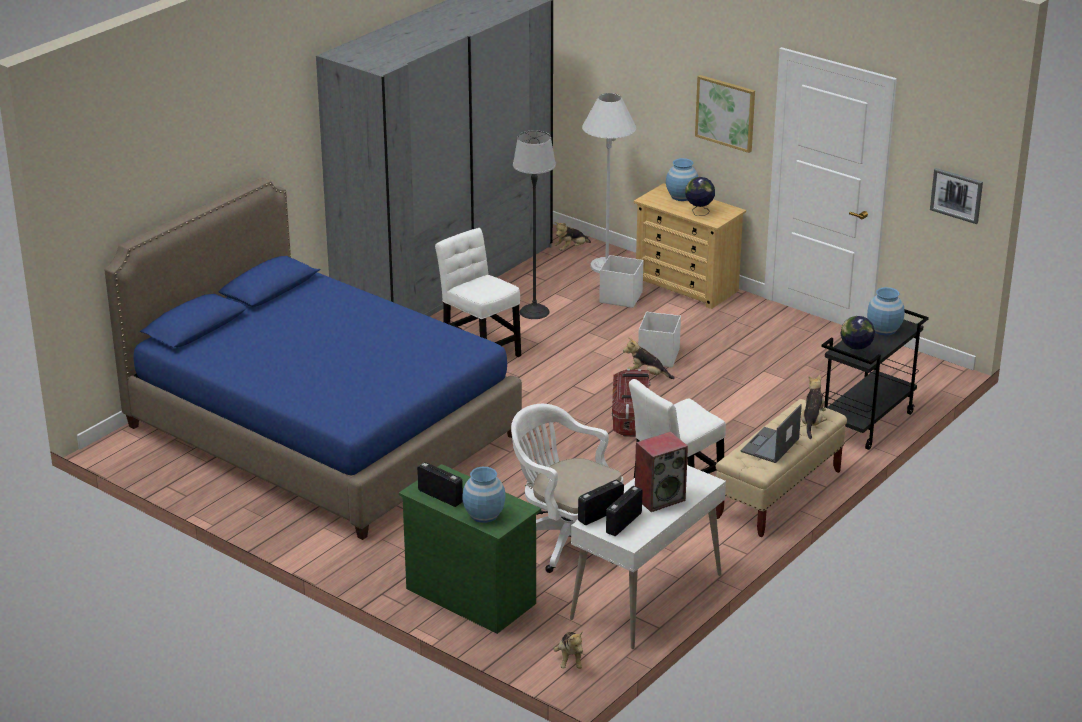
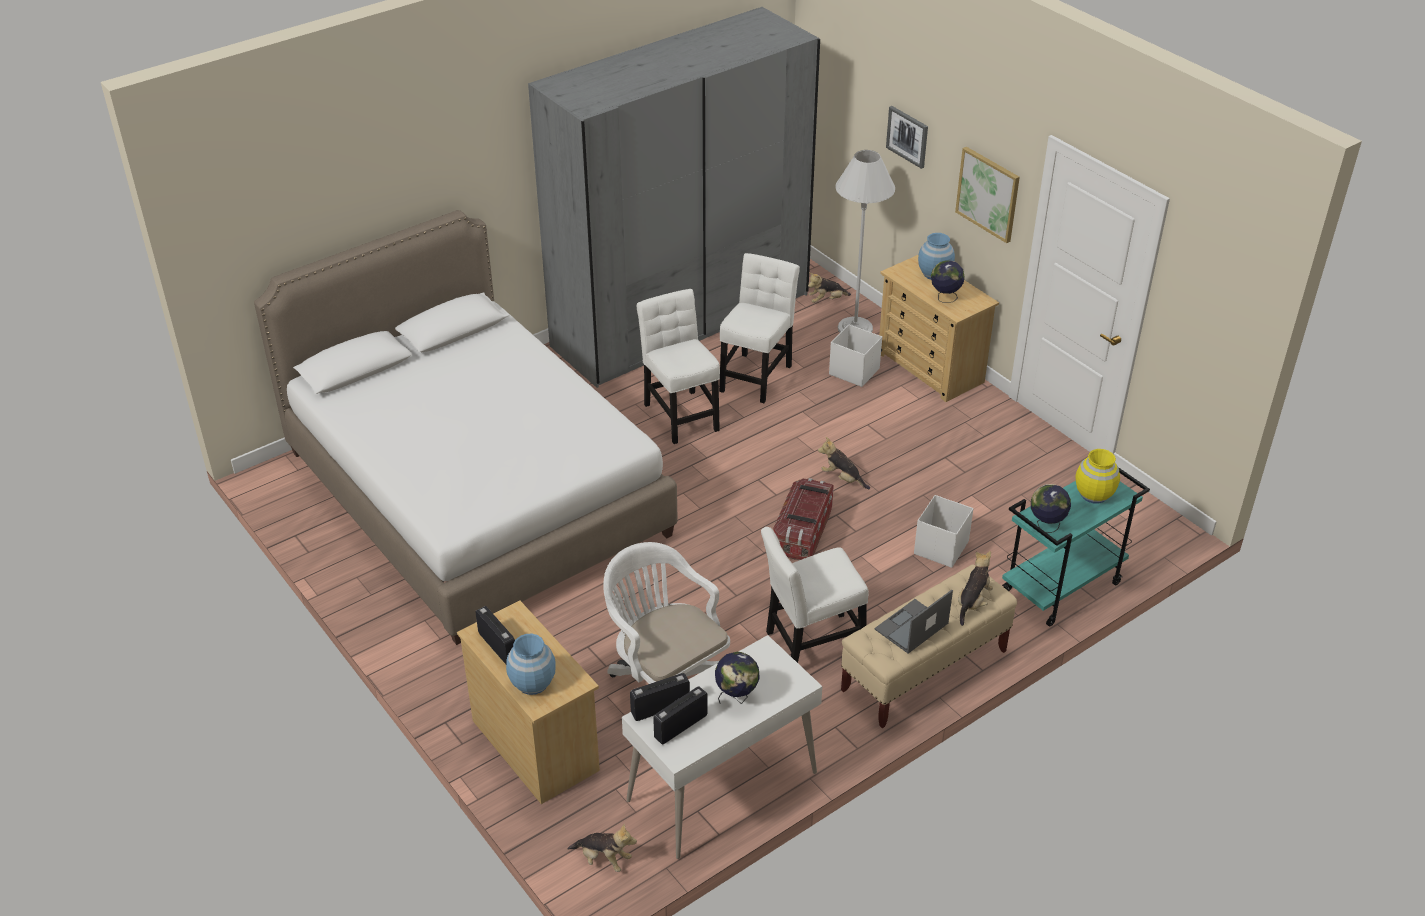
camera: 15 degrees right, 10 degrees up
(321, 431) = (476, 493): blue bed -> white bed
(470, 595) = (535, 744): green dresser -> beige dresser
(534, 312) = (756, 375): floor lamp -> white chair
(570, 660) = (603, 859): plush toy -> plush toy turned 75 degrees counterclockwise
(658, 356) = (863, 456): white storage box -> white storage box (940, 548)
(660, 498) = (737, 697): speaker -> globe
(866, 423) = (1061, 588): black cart -> turquoise cart
(884, 329) = (1093, 494): blue vase -> yellow vase
(956, 195) = (1218, 346): picture -> picture (907, 136)

